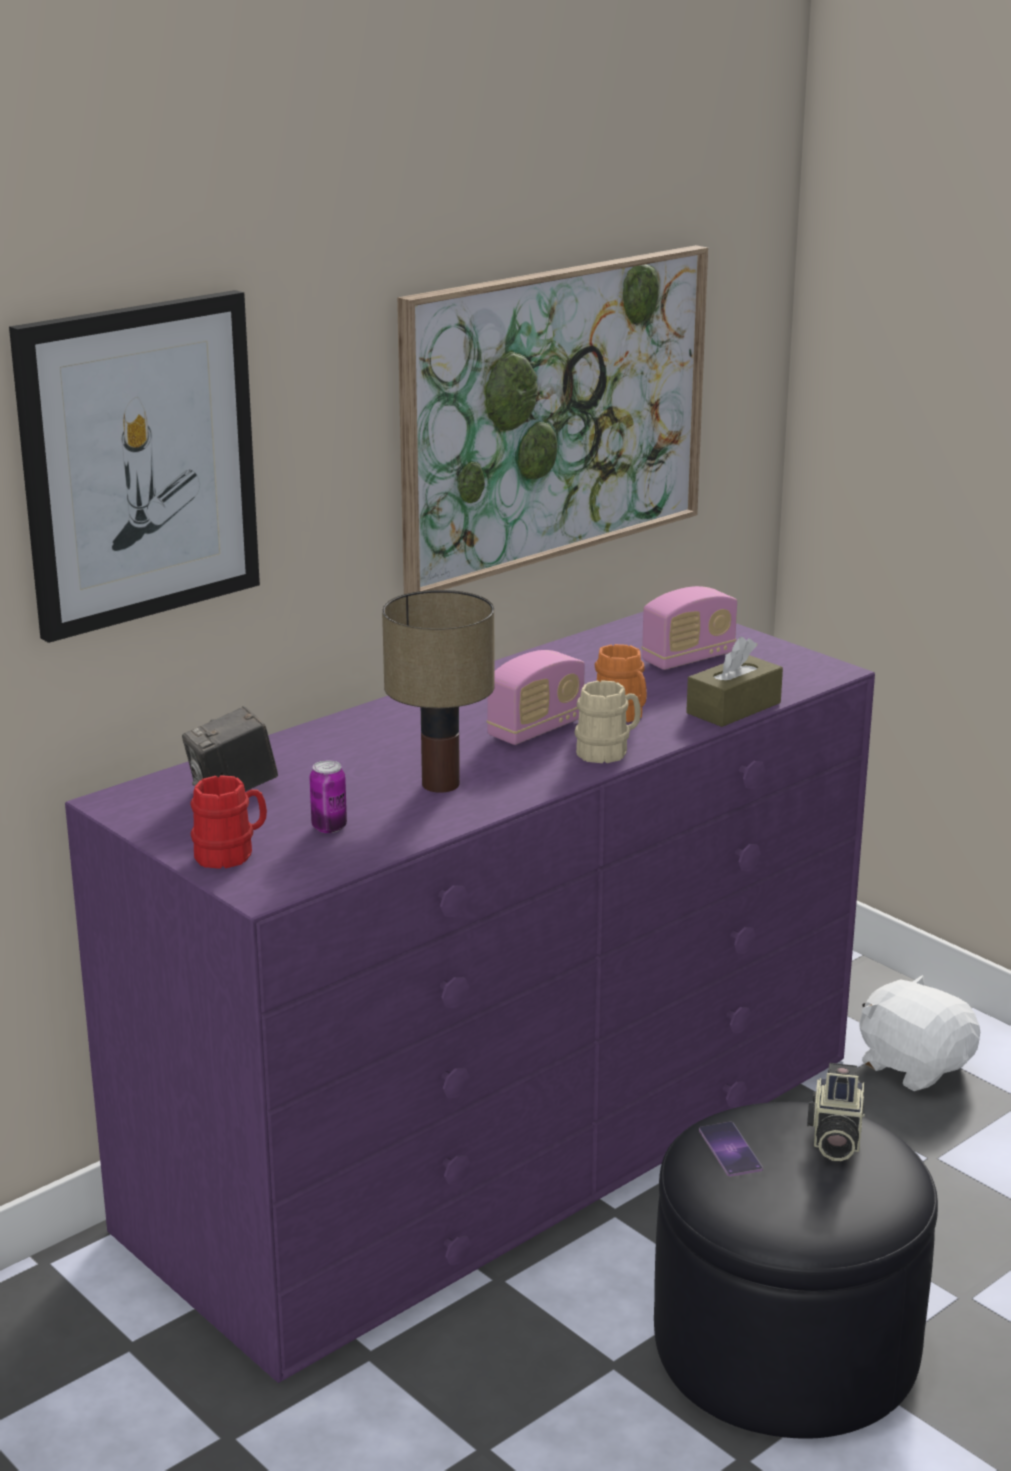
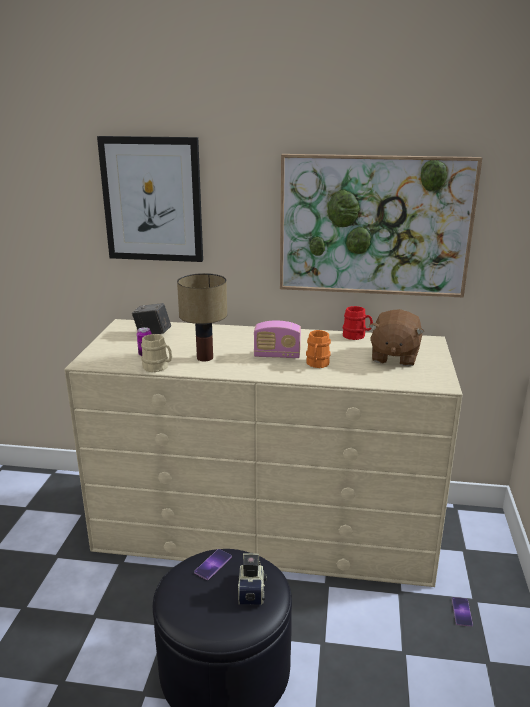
camera: 50 degrees right, 0 degrees up
(231, 853) = (107, 349): red mug -> red mug (357, 336)
(501, 1140) = (265, 527): purple dresser -> beige dresser
(608, 751) = (280, 373): beige mug -> beige mug (158, 368)
(688, 659) = (394, 357): radio -> brown plush toy
(733, 708) = (364, 380): brown tissue box -> none
(834, 1138) = (252, 589): camera -> camera turned 120 degrees clockwise
(914, 1066) = (461, 611): white plush toy -> phone

